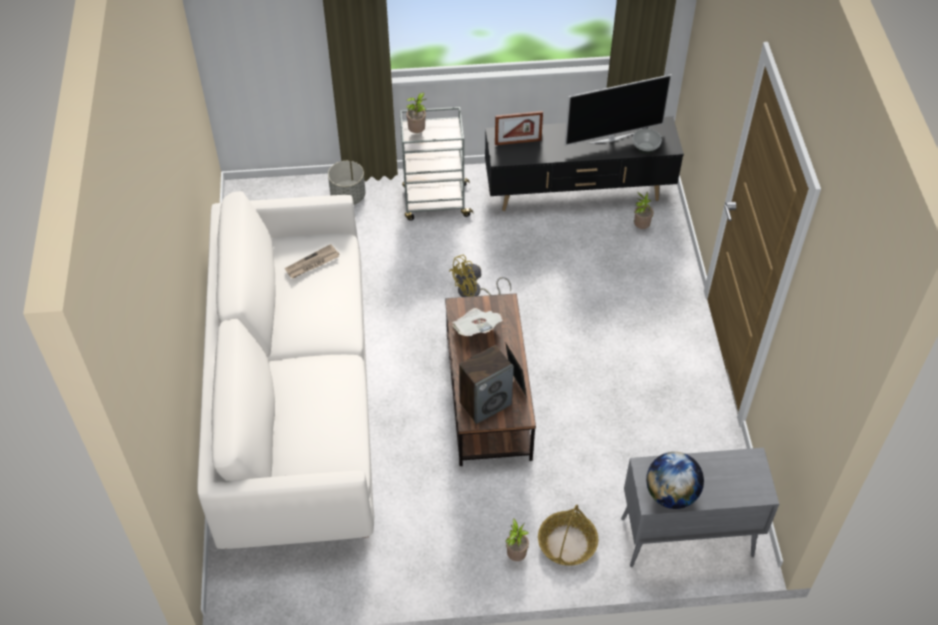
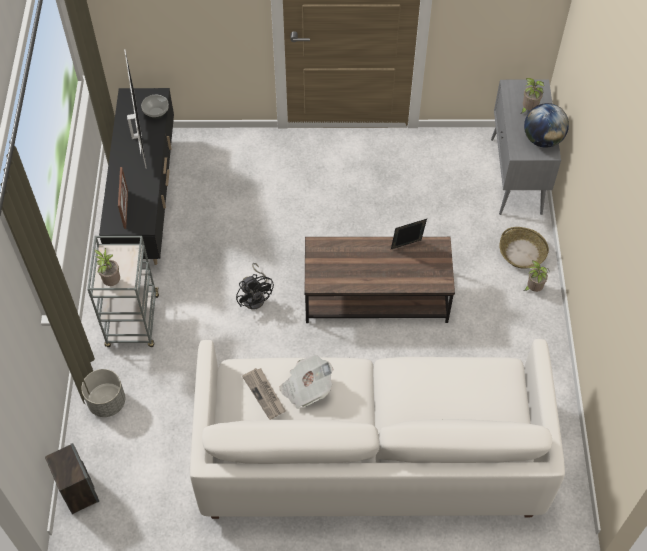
camera: 85 degrees left, 5 degrees up
(474, 292) = (256, 296): yellow fan -> black fan
(476, 329) = (344, 270): newspaper -> newspaper (306, 388)
(485, 403) = (426, 270): speaker -> speaker (78, 491)
(640, 227) = (197, 161): potted plant -> potted plant (528, 109)

